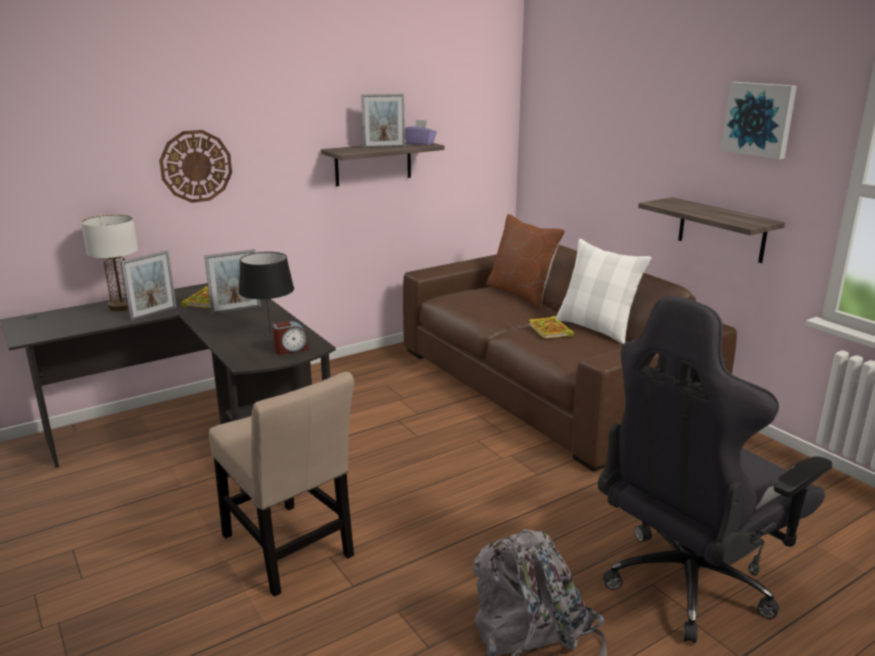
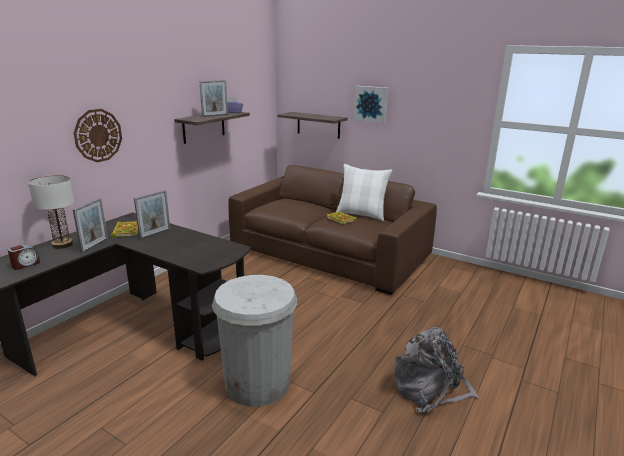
camera: 25 degrees left, 0 degrees up
(270, 335) = (199, 246): black table lamp -> none
(289, 550) = (258, 383): beige chair -> white trash can
(291, 349) = (223, 252): alarm clock -> alarm clock (25, 265)
(521, 293) = (302, 201): brown pillow -> none
(692, 579) = (477, 337): black office chair -> none
(721, 230) = (421, 151): shelf -> shelf (318, 125)
(759, 119) = (440, 89): picture -> picture (371, 104)

